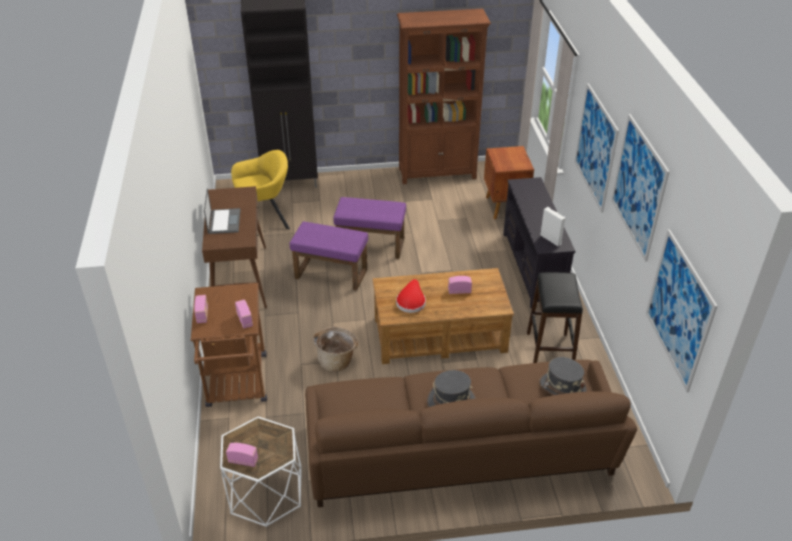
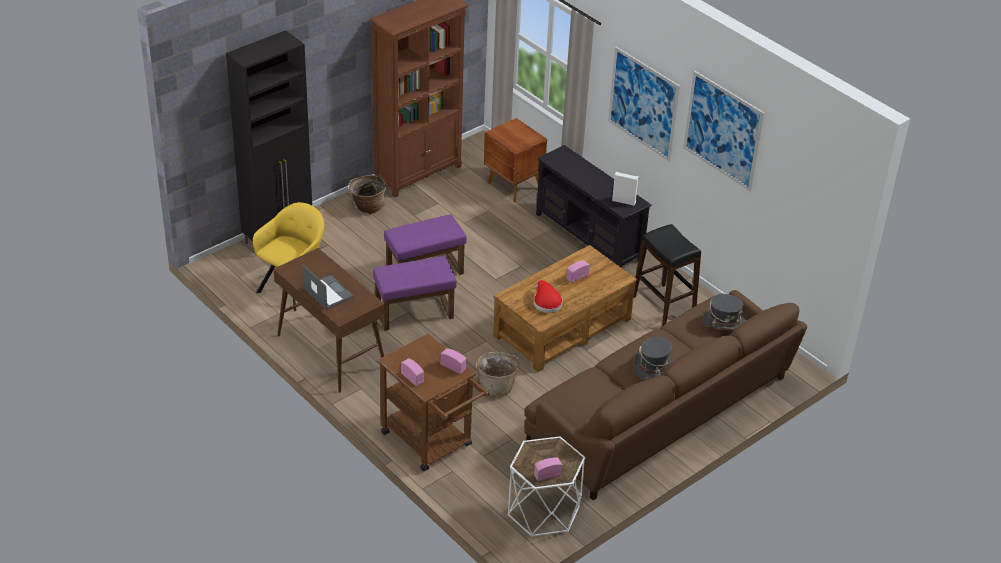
camera: 35 degrees left, 0 degrees up
(376, 184) = (368, 207): none -> basket
(679, 310) = (805, 220): picture -> none

